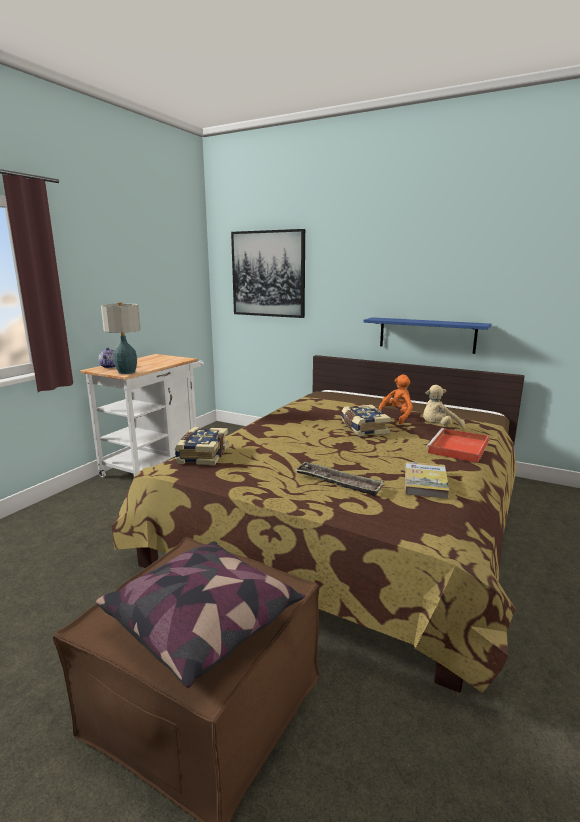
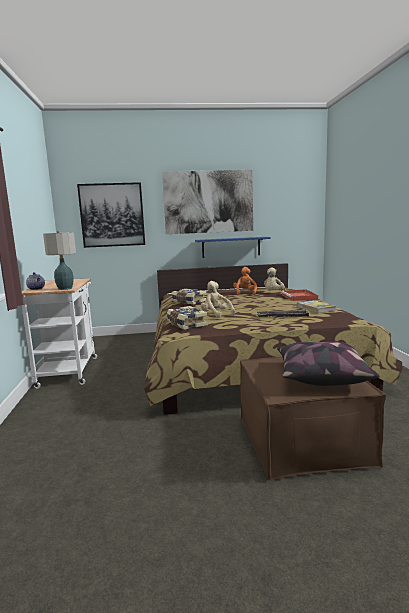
camera: 35 degrees left, 5 degrees down
(269, 448) = (216, 314): none -> beige plush toy
(363, 428) = (242, 299): book -> book (188, 302)
(398, 260) = (208, 202): none -> picture

